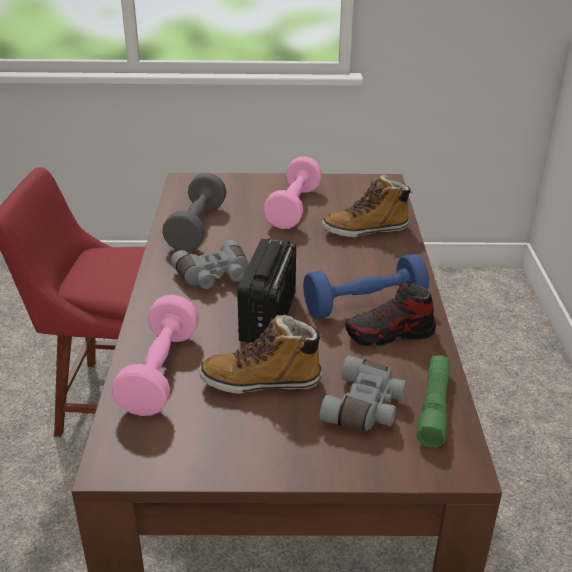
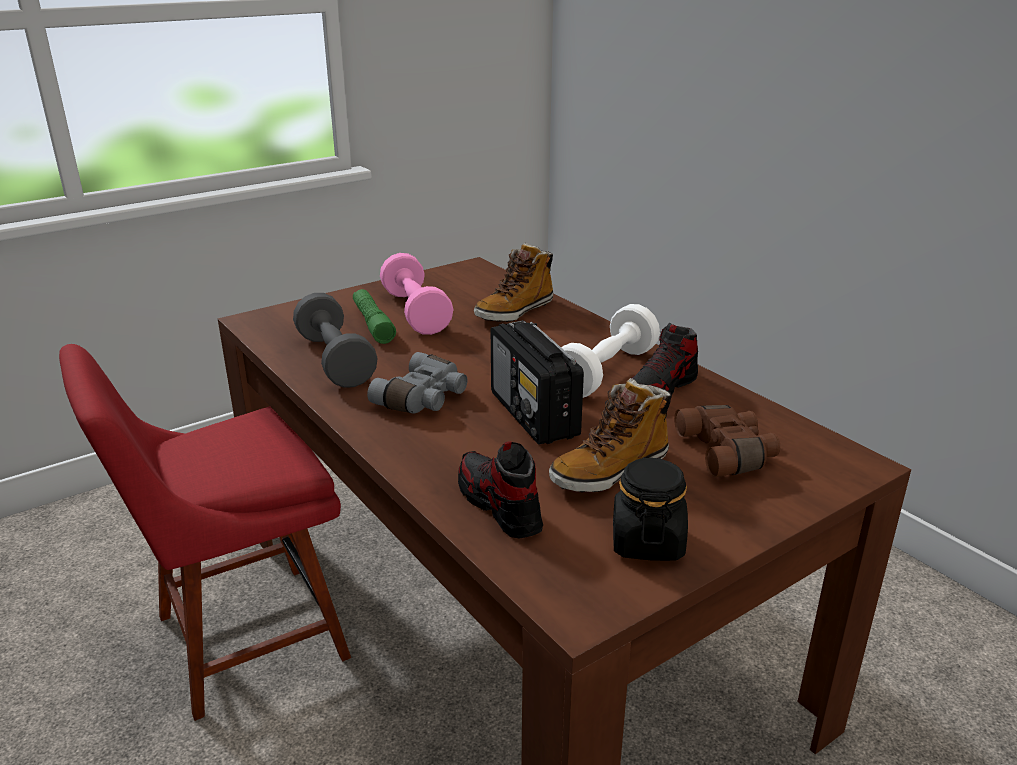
camera: 35 degrees left, 5 degrees down
(160, 372) = (499, 505): pink dumbbell -> shoe
(215, 443) = (647, 541): none -> black jar
(364, 304) = (605, 372): blue dumbbell -> white dumbbell
(366, 407) = (728, 453): grey binoculars -> brown binoculars
(434, 407) = (777, 429): green flashlight -> green flashlight (373, 324)

